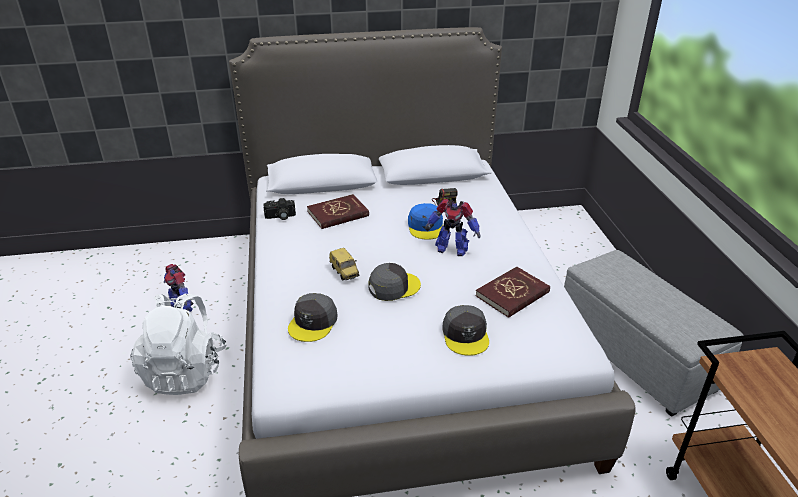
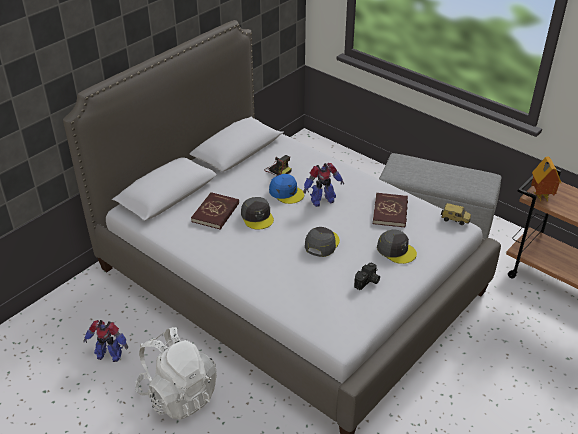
camera: 40 degrees left, 5 degrees up
(280, 217) = (176, 235): camera -> camera (367, 282)
(313, 322) = (307, 292): grey cap -> grey cap (257, 217)
(345, 272) = (279, 251): toy car -> toy car (455, 219)
(734, 371) = (540, 197): none -> toy house

